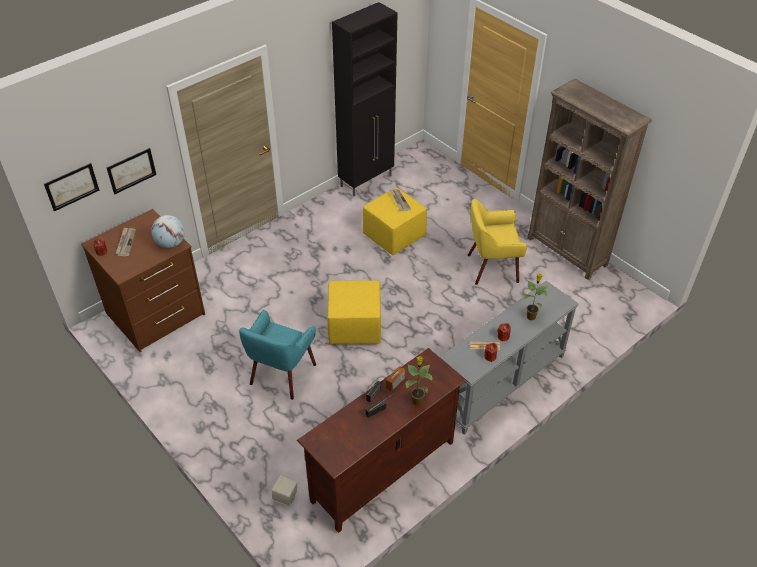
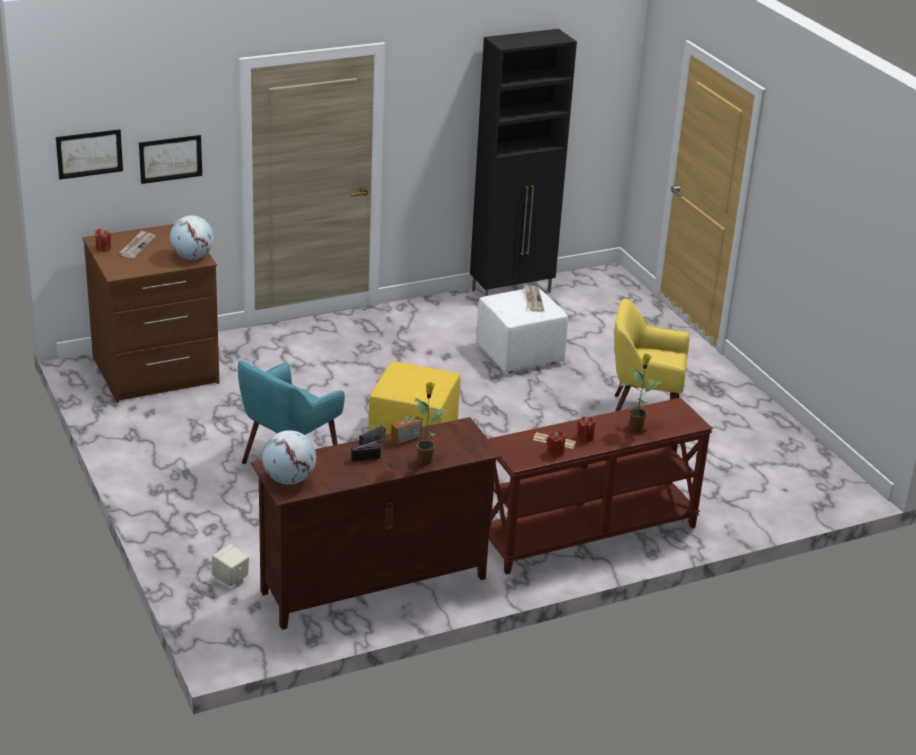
camera: 15 degrees right, 15 degrees down
(332, 449) = (289, 479): none -> globe
(393, 236) = (519, 355): yellow ottoman -> white ottoman
(501, 383) = (589, 535): grey console table -> brown console table
(567, 252) = (766, 420): brown bookcase -> none

